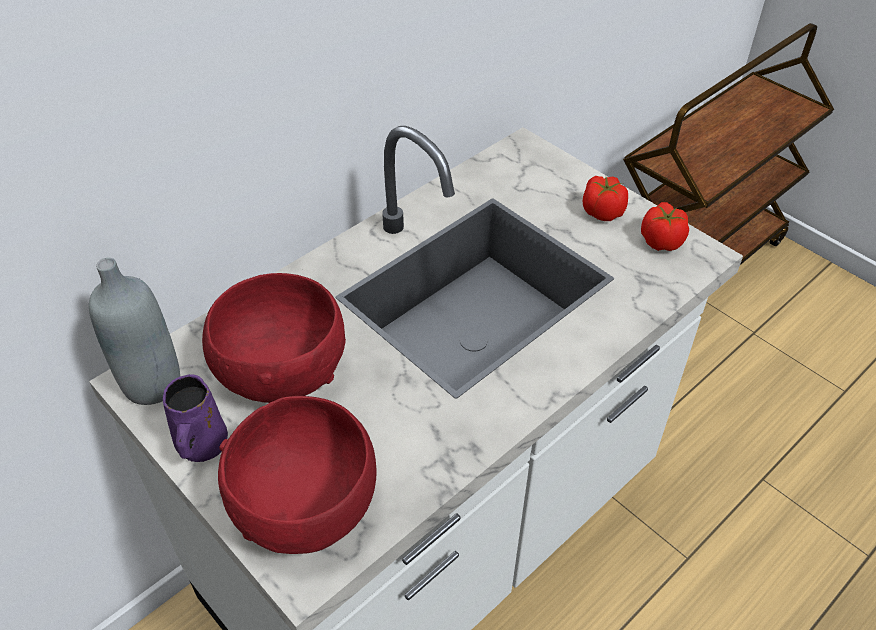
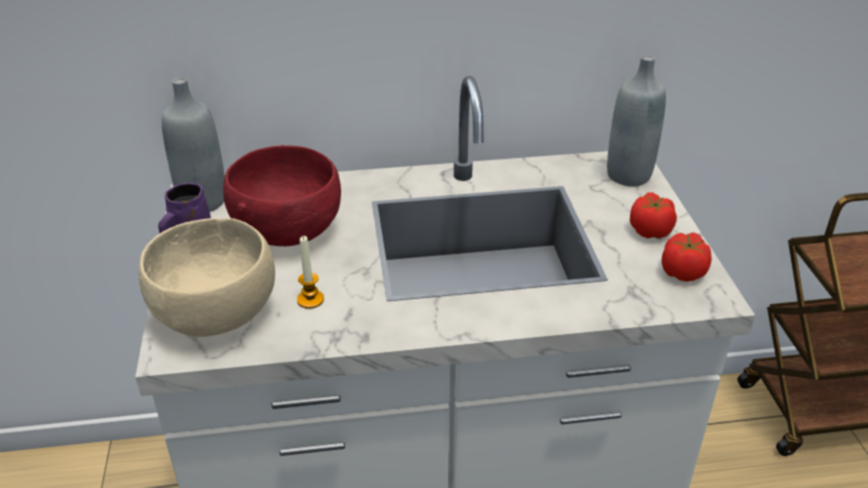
camera: 35 degrees right, 10 degrees down
(307, 504) = (217, 312): red bowl -> beige bowl
(385, 437) = (310, 299): none -> candle
(536, 162) = (628, 175): none -> grey bottle

